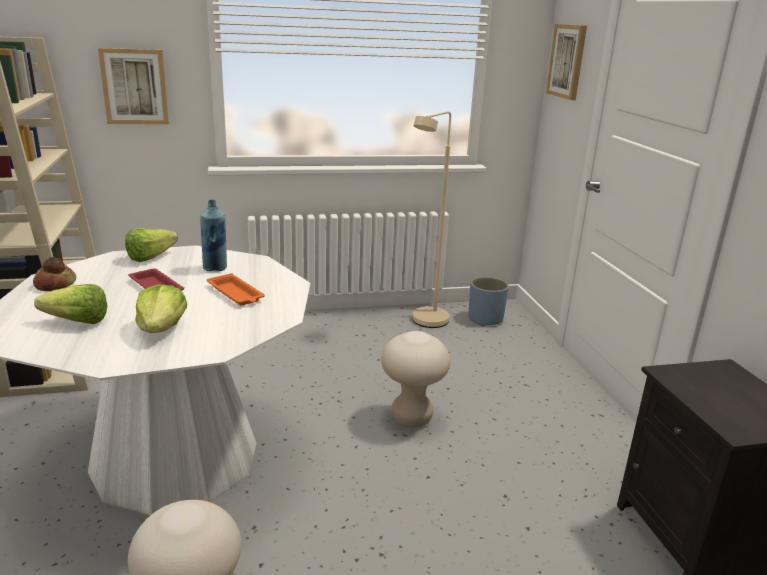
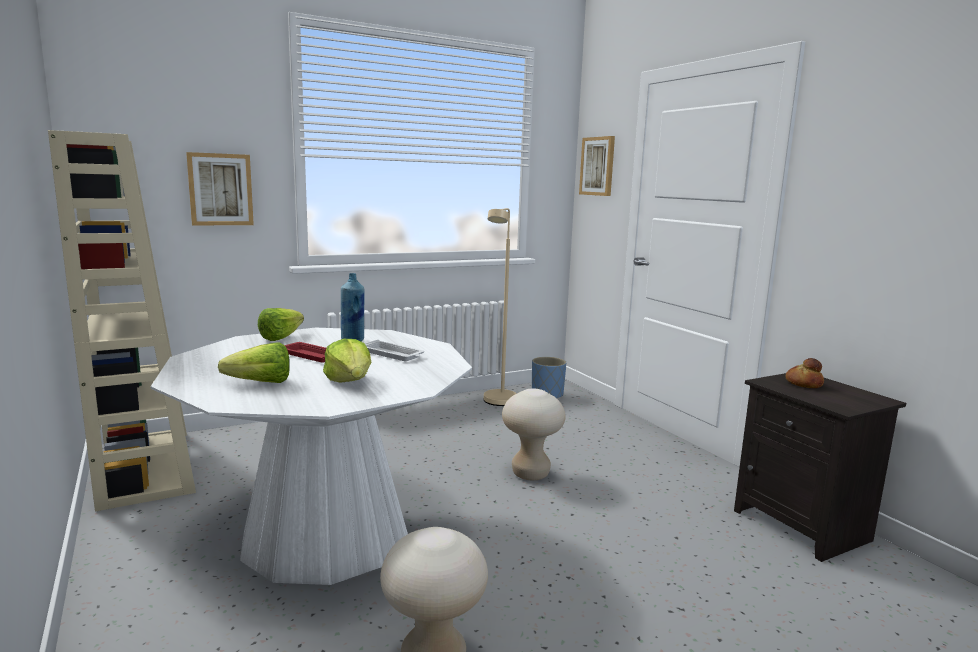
camera: 15 degrees left, 10 degrees down
(55, 284) = (205, 361): bread -> bread (803, 383)
(236, 294) = (392, 354): orange tray -> white tray

